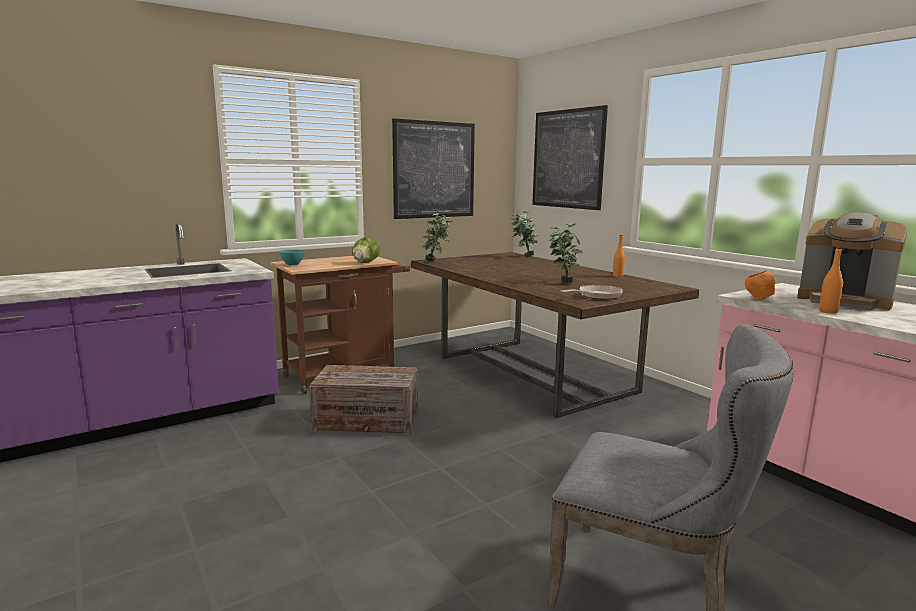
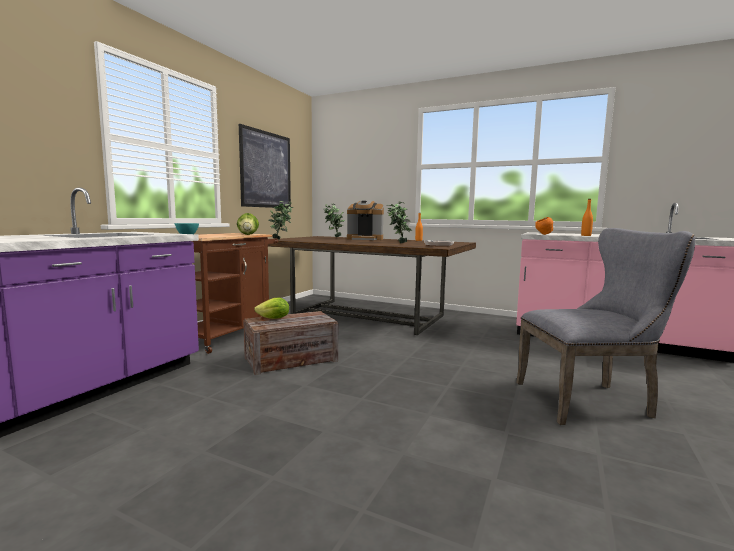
camera: 30 degrees left, 5 degrees down
(352, 370) = (274, 319): none -> lettuce
(567, 159) = (359, 167): picture -> none
(844, 301) = (576, 234): coffee machine -> coffee machine (365, 239)

